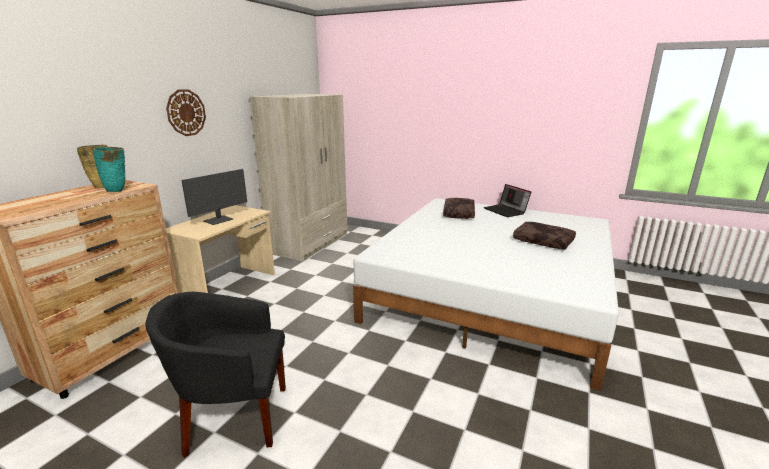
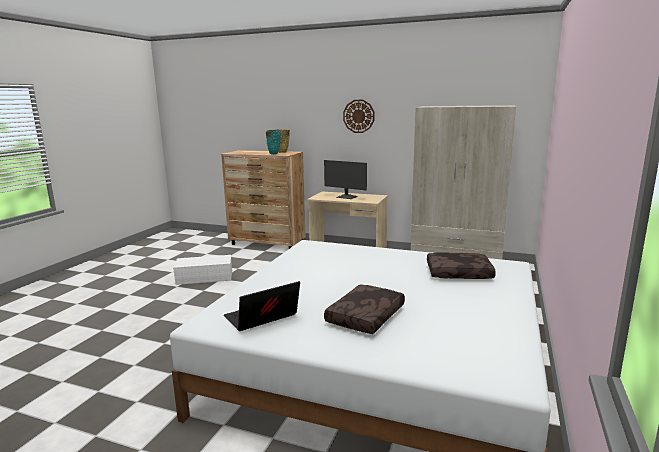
camera: 85 degrees right, 5 degrees down
(233, 417) = (205, 277): black armchair -> white storage box
(506, 211) = (502, 303): laptop -> laptop (261, 318)

